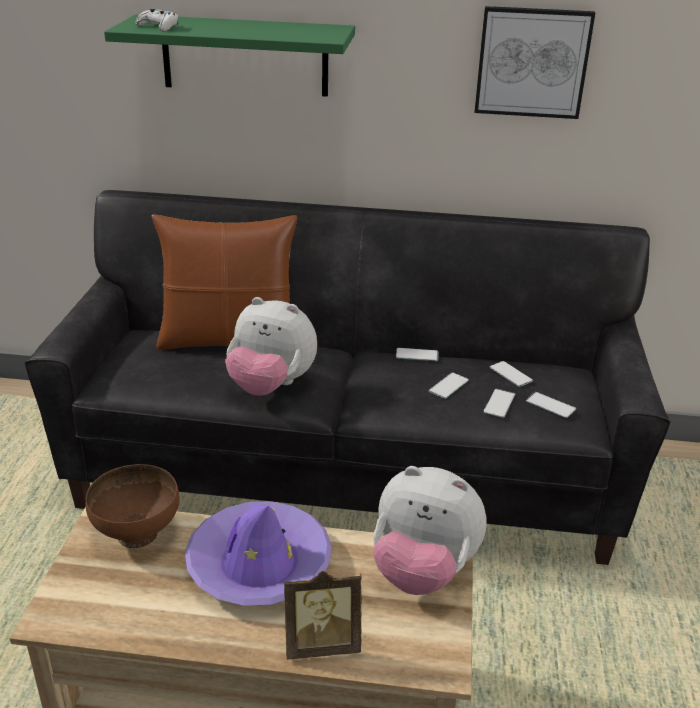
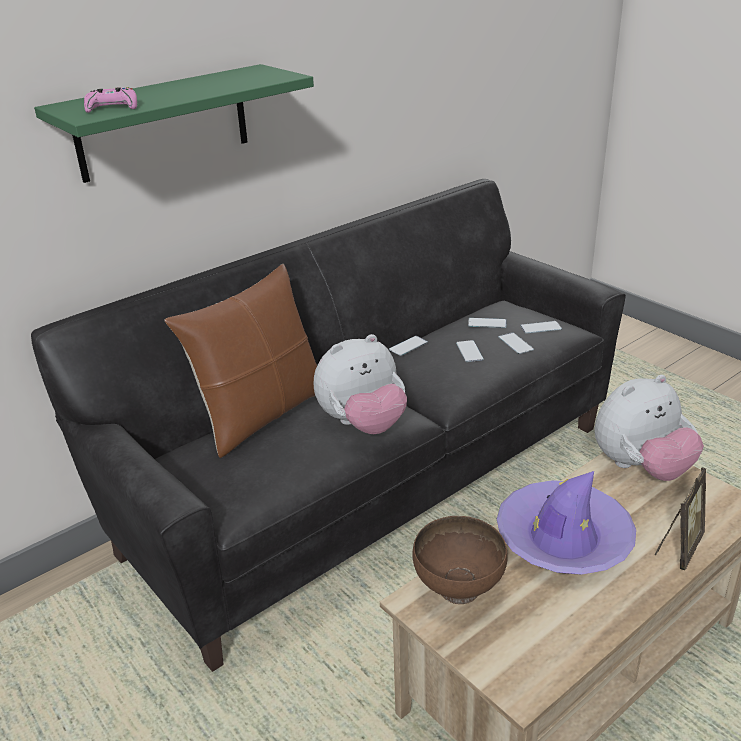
camera: 45 degrees left, 0 degrees up
(158, 27) = (112, 108): white game controller -> pink game controller
(532, 62) = (397, 63): picture -> none

